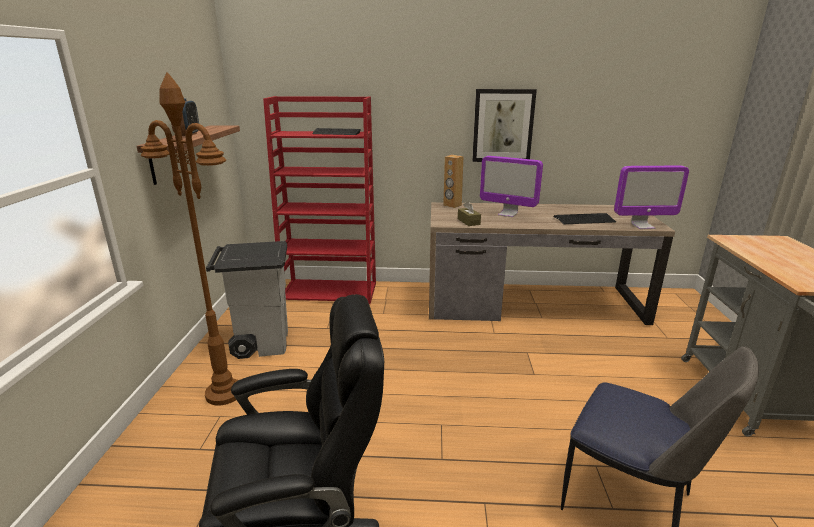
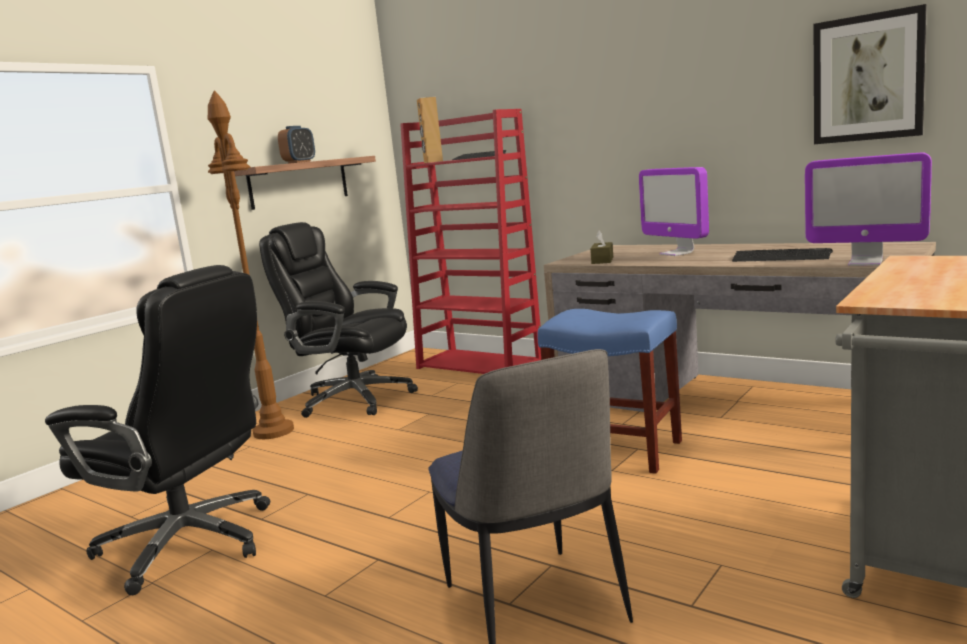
camera: 35 degrees right, 10 degrees down
(261, 342) = (353, 399): grey trash can -> black office chair
(452, 205) = (622, 247): brown speaker -> brown speaker (433, 162)
(503, 126) = (691, 128): picture -> picture (868, 78)
(515, 356) = (614, 450): none -> blue stool

